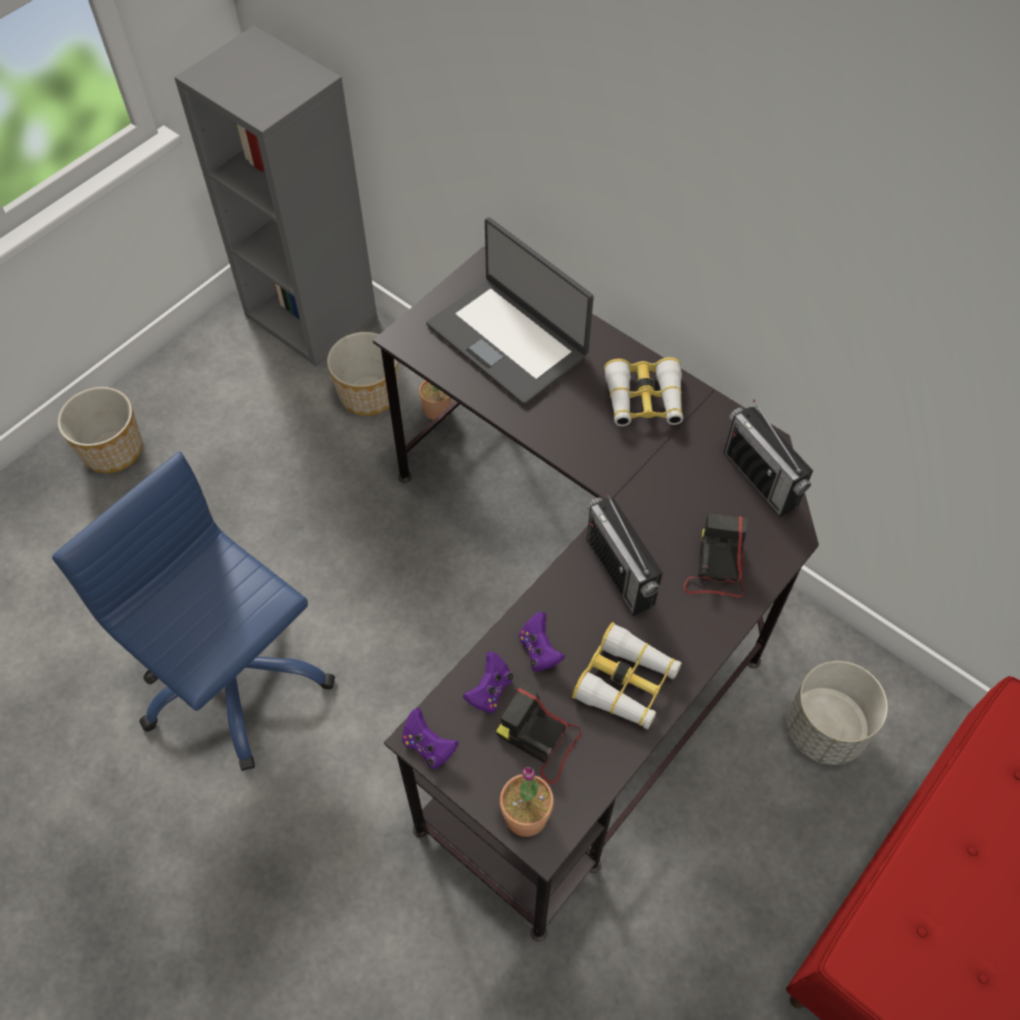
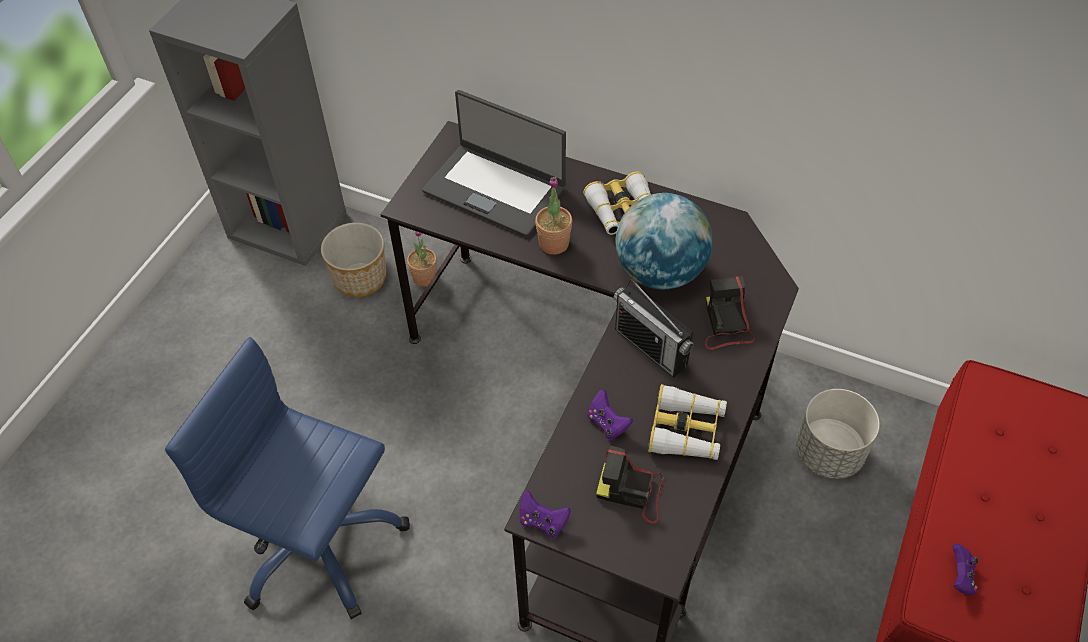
camera: 15 degrees left, 5 degrees down
(112, 450) = (141, 379): planter -> none
(490, 691) = (578, 465): purple game controller -> purple game controller (960, 577)
(526, 815) = (642, 553): potted plant -> potted plant (554, 243)
(662, 484) = (660, 271): none -> globe
(760, 479) = (736, 250): radio -> none

